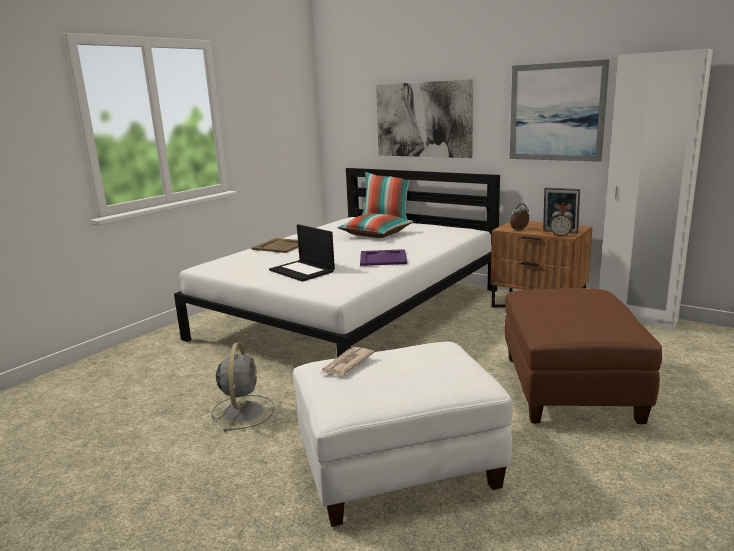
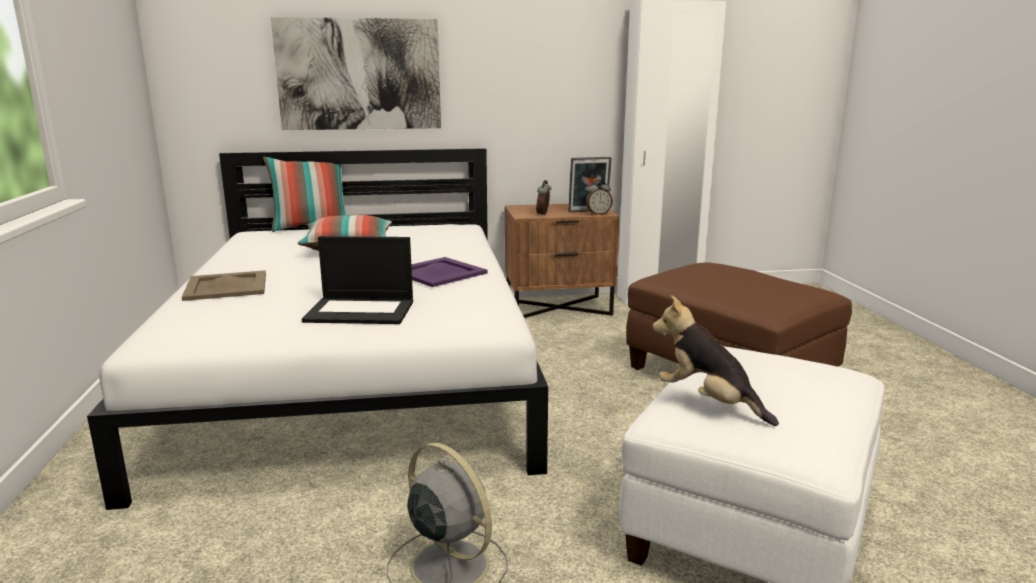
camera: 45 degrees left, 0 degrees up
(346, 364) = (708, 402): newspaper -> plush toy
(556, 112) = (551, 67): picture -> none

